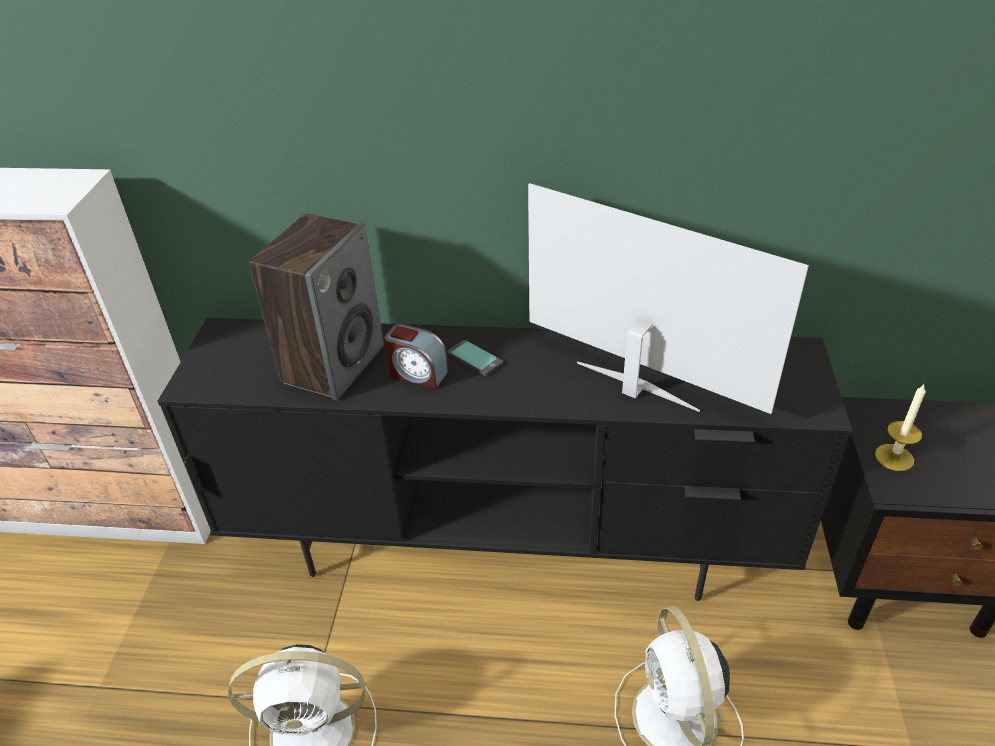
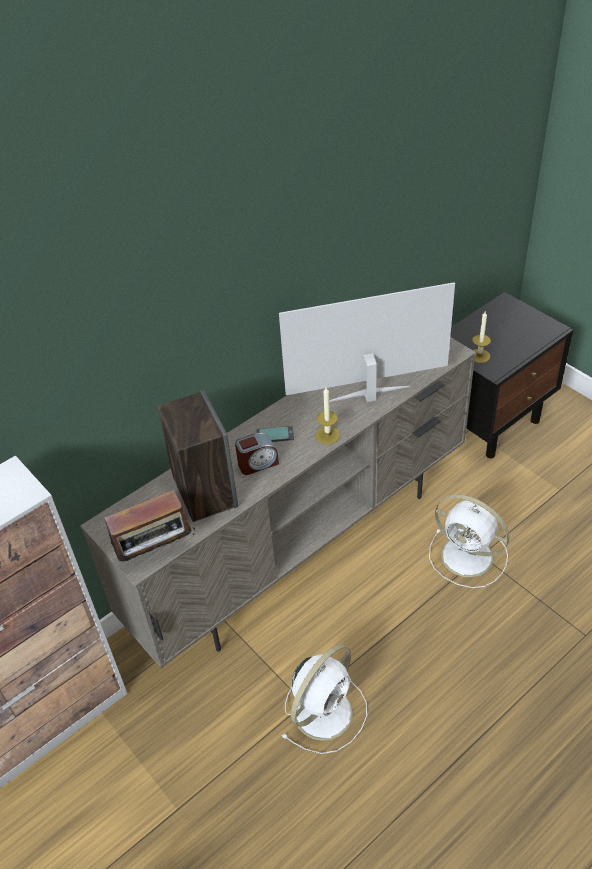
camera: 45 degrees left, 5 degrees up
(216, 385) = (156, 552): none -> radio
(508, 546) = (304, 547): black tv stand -> beige tv stand
(526, 397) = (327, 435): none -> candle

